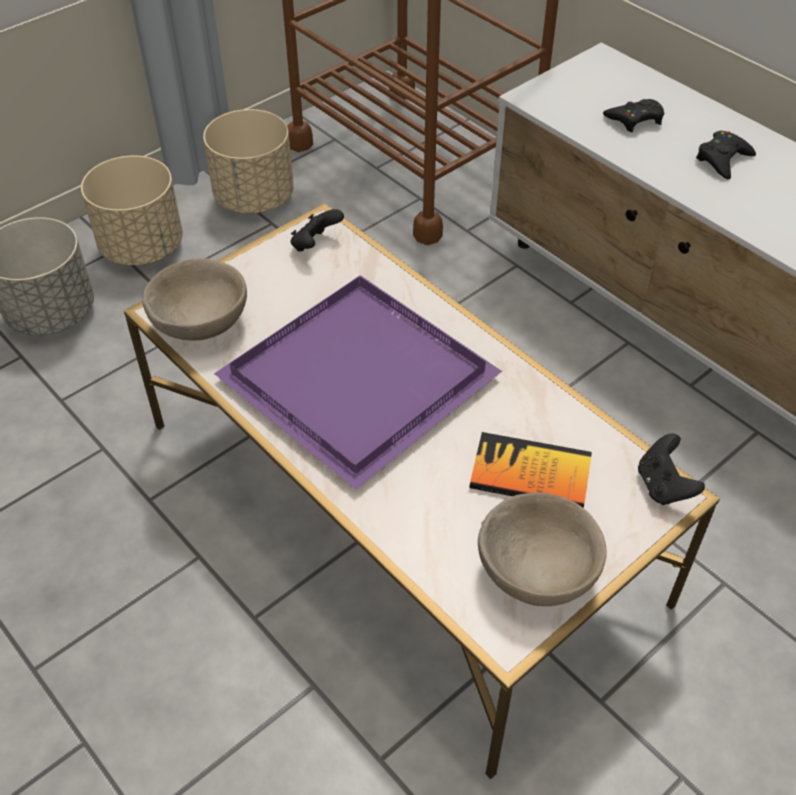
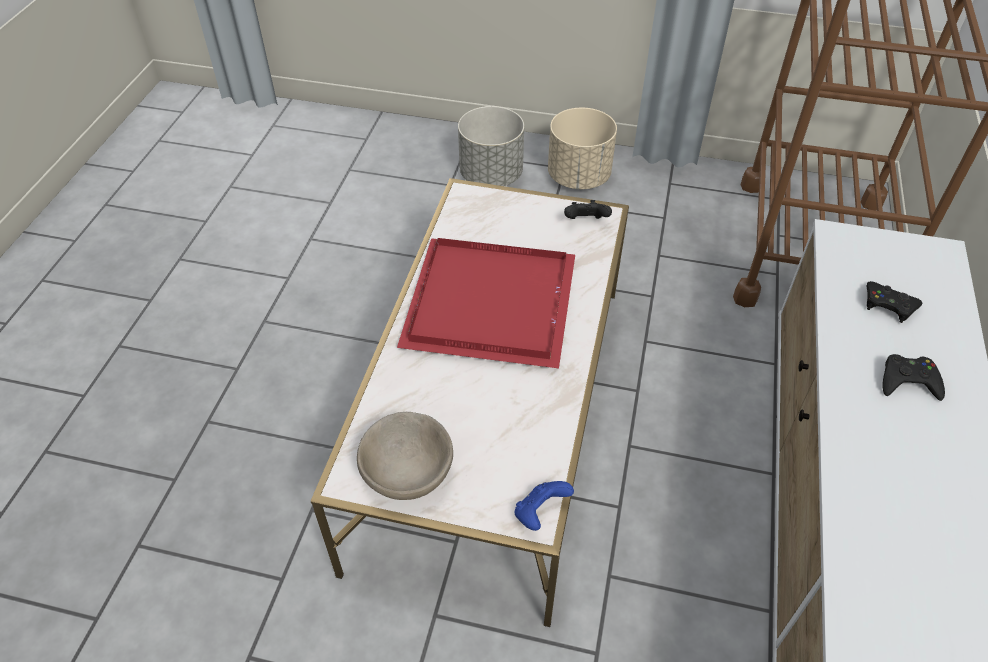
camera: 55 degrees right, 0 degrees up
(201, 322) = (470, 212): beige bowl -> none
(254, 198) = (675, 196): beige planter -> none
(364, 379) = (493, 306): purple tray -> red tray
(530, 473) = (487, 430): book -> none
(663, 486) = (540, 513): black game controller -> blue game controller

